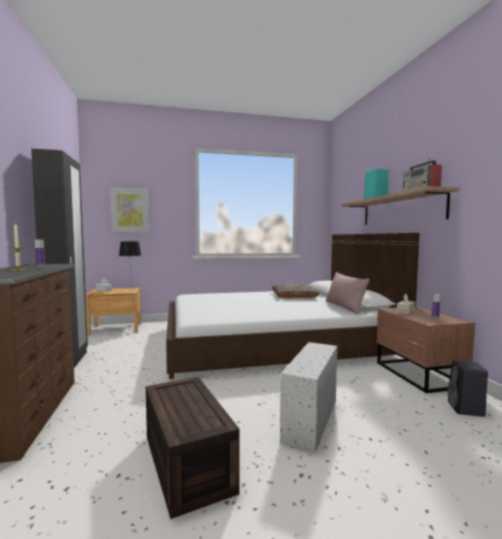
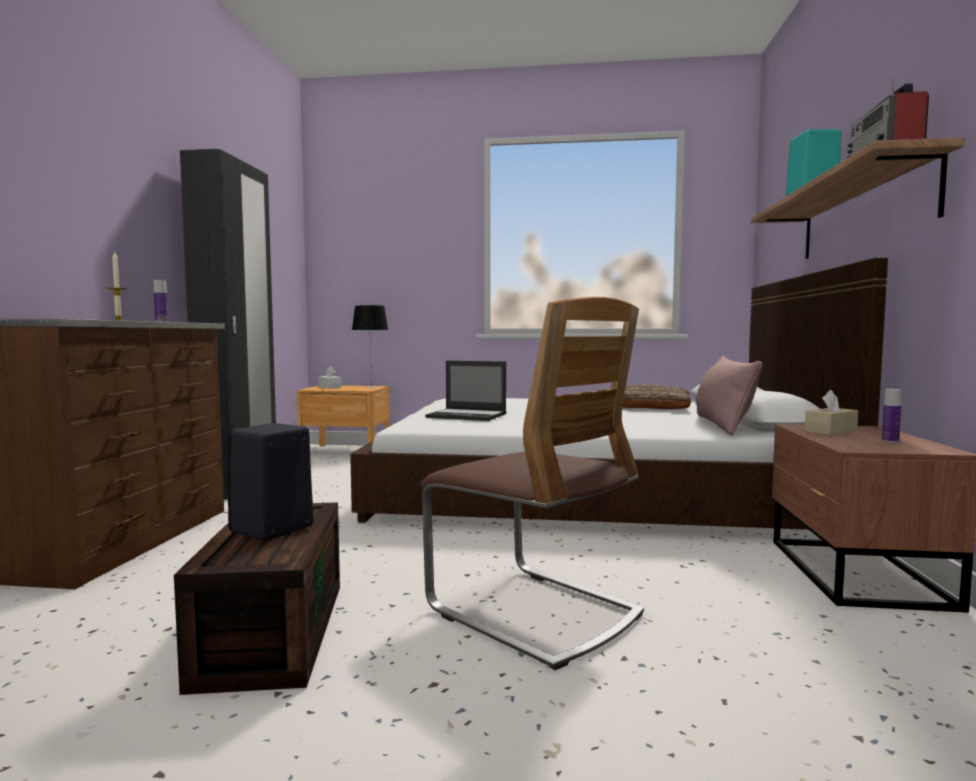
camera: 20 degrees right, 0 degrees up
(130, 210) = (376, 255): picture -> none
(216, 309) = (467, 415): none -> laptop
(310, 421) = (533, 612): white storage box -> chair
(466, 410) = (911, 649): black speaker -> black speaker (270, 530)

